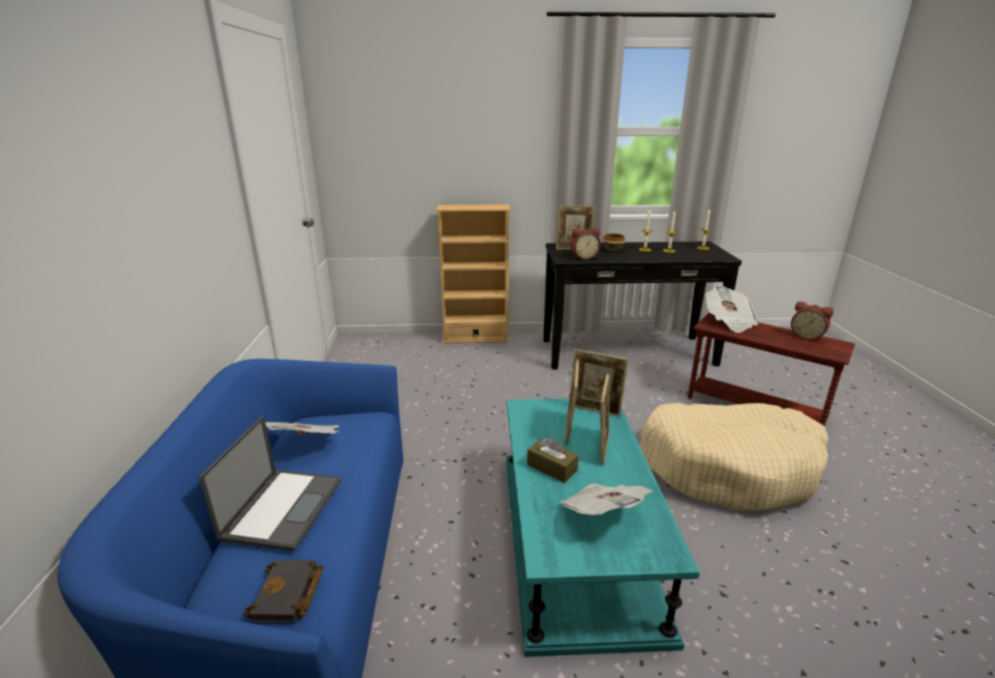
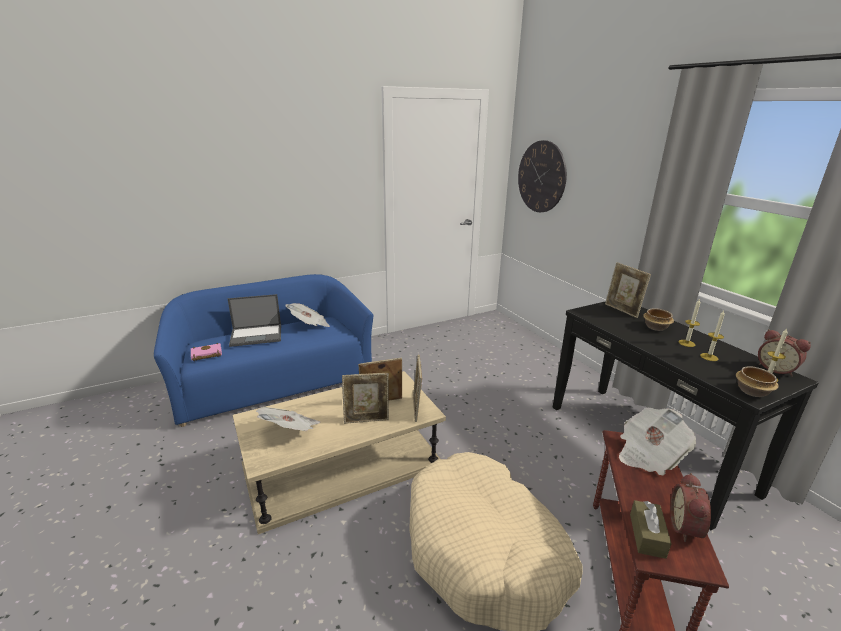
camera: 65 degrees right, 0 degrees up
(288, 596) = (206, 355): black book -> pink book
(381, 144) = (541, 177): none -> wall clock
(475, 338) = (559, 358): beige bookcase -> none
(552, 468) = (332, 404): brown tissue box -> brown tissue box (647, 535)
(575, 535) = (343, 465): turquoise coffee table -> beige coffee table
(583, 257) = (602, 318): alarm clock -> alarm clock (776, 369)
(719, 255) = (752, 391): none -> bowl

